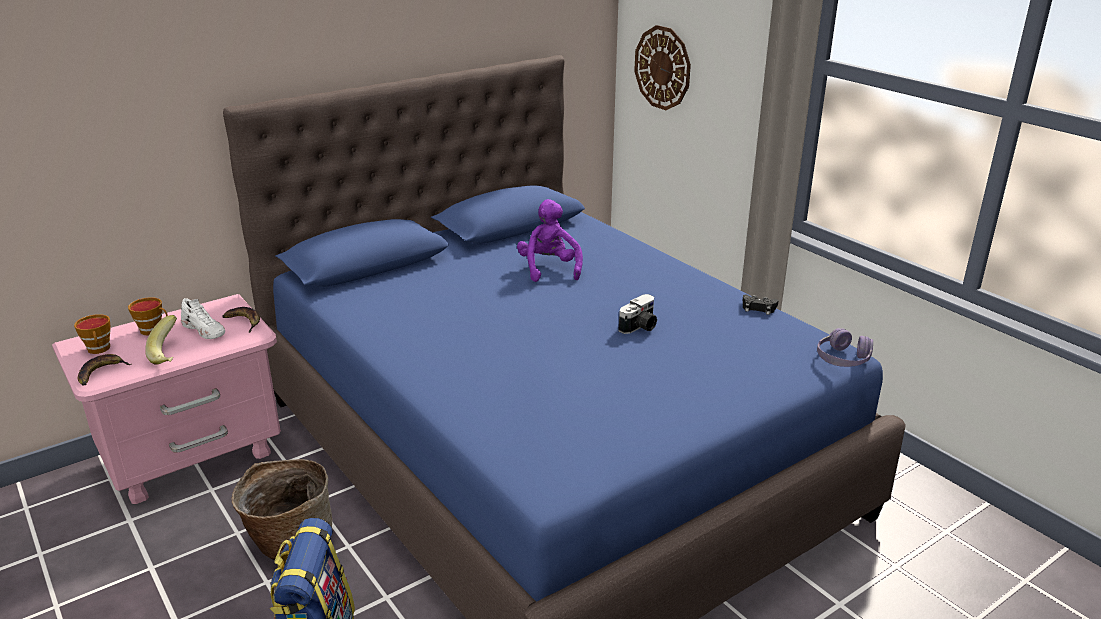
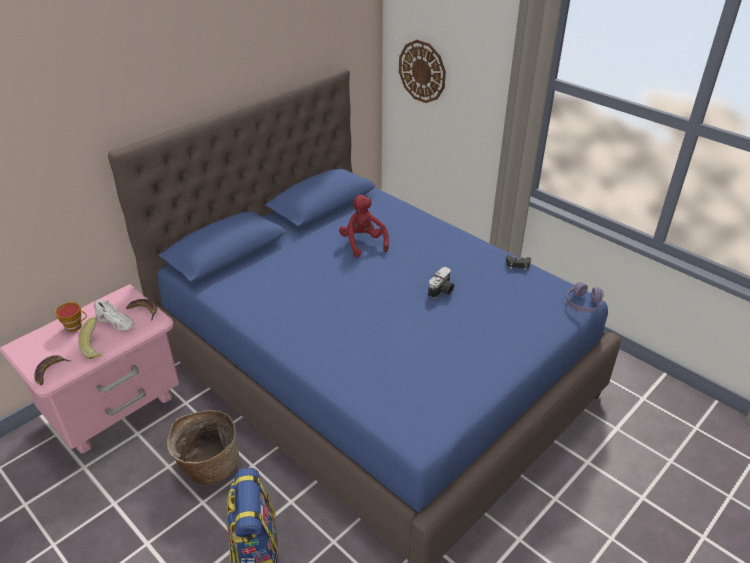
camera: 10 degrees left, 10 degrees up
(99, 349) = (40, 349): cup -> none
(549, 269) = (363, 243): purple plush toy -> red plush toy

